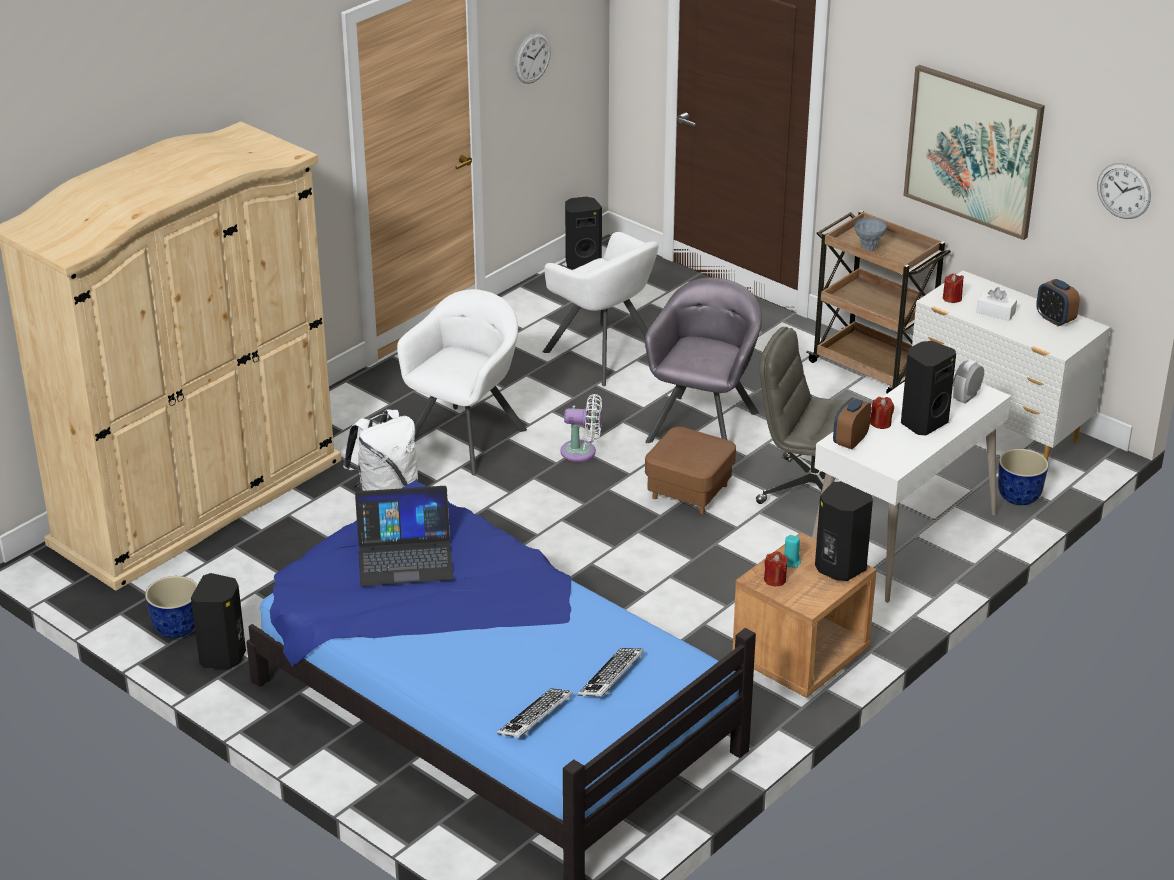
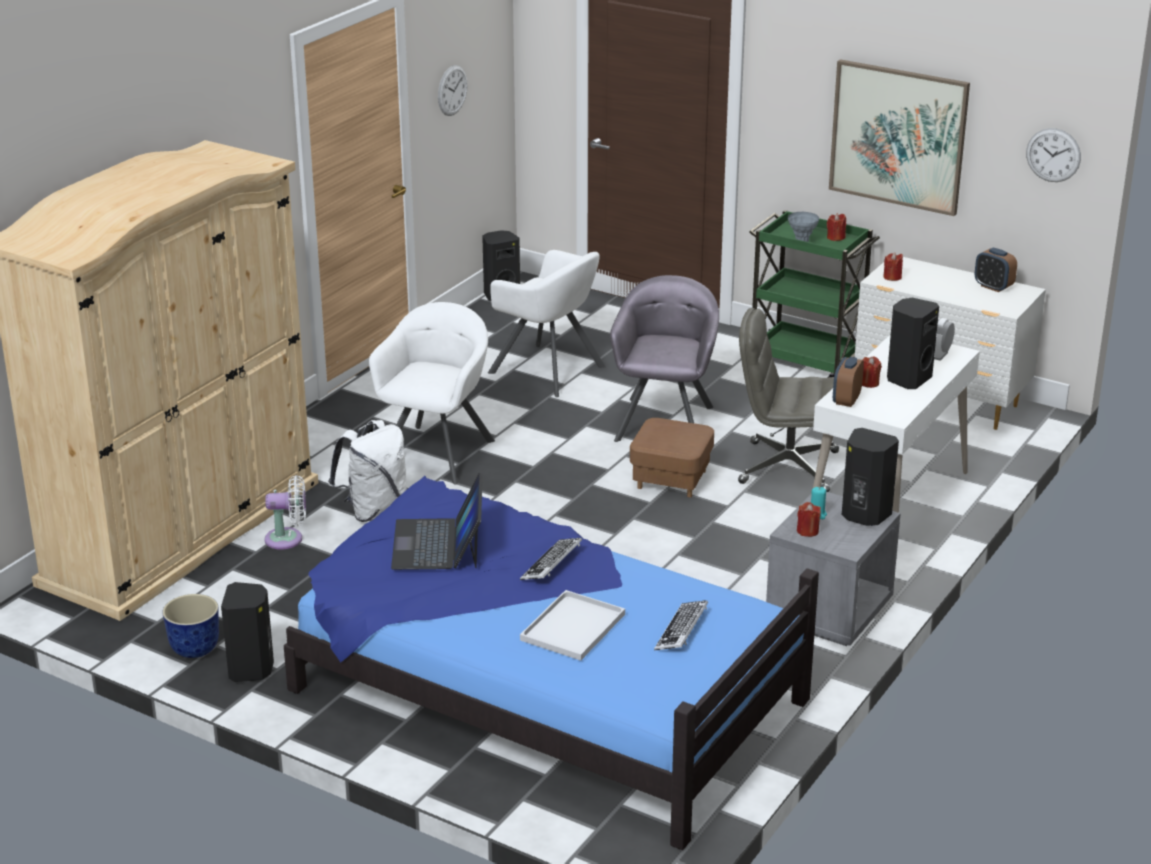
camera: 10 degrees left, 5 degrees down
(405, 557) = (438, 544): laptop -> laptop turned 105 degrees clockwise
(506, 663) = (573, 628): none -> white tray
(535, 718) = (619, 675): keyboard -> keyboard (551, 564)
(582, 452) = (555, 454): white fan -> white fan (288, 539)
(800, 658) = (829, 613): brown nightstand -> grey nightstand
(872, 367) = (806, 361): brown cart -> green cart
(905, 247) = (835, 237): none -> red candle
(995, 312) = (937, 285): white tissue box -> none
(1018, 497) = (981, 456): planter -> none

